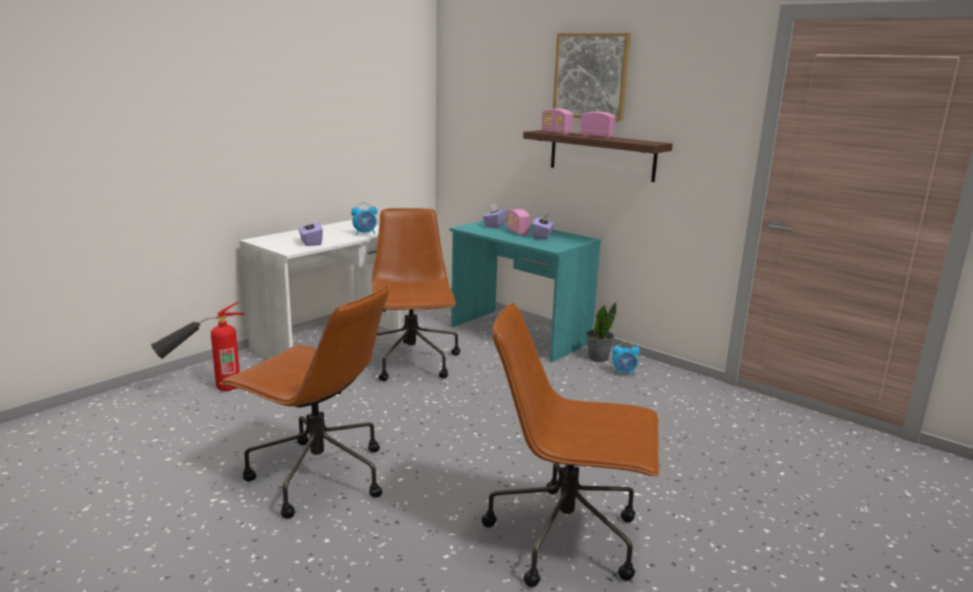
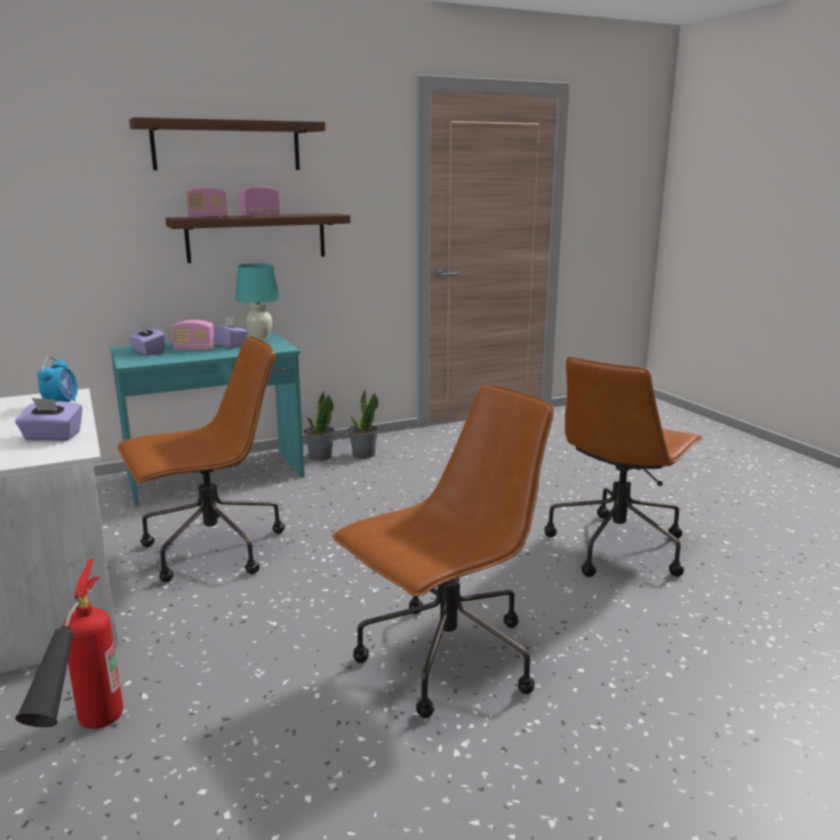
camera: 65 degrees left, 0 degrees up
(411, 363) = (211, 550): brown office chair -> brown office chair turned 135 degrees clockwise
(575, 239) = (260, 338): none -> turquoise table lamp
(591, 76) = (227, 146): picture -> shelf
(624, 373) = (363, 455): alarm clock -> potted plant

